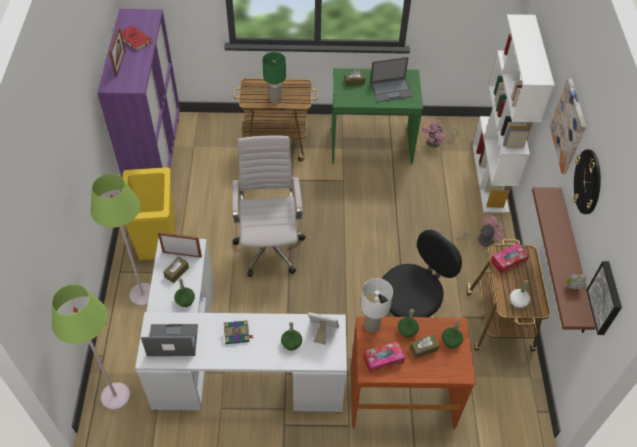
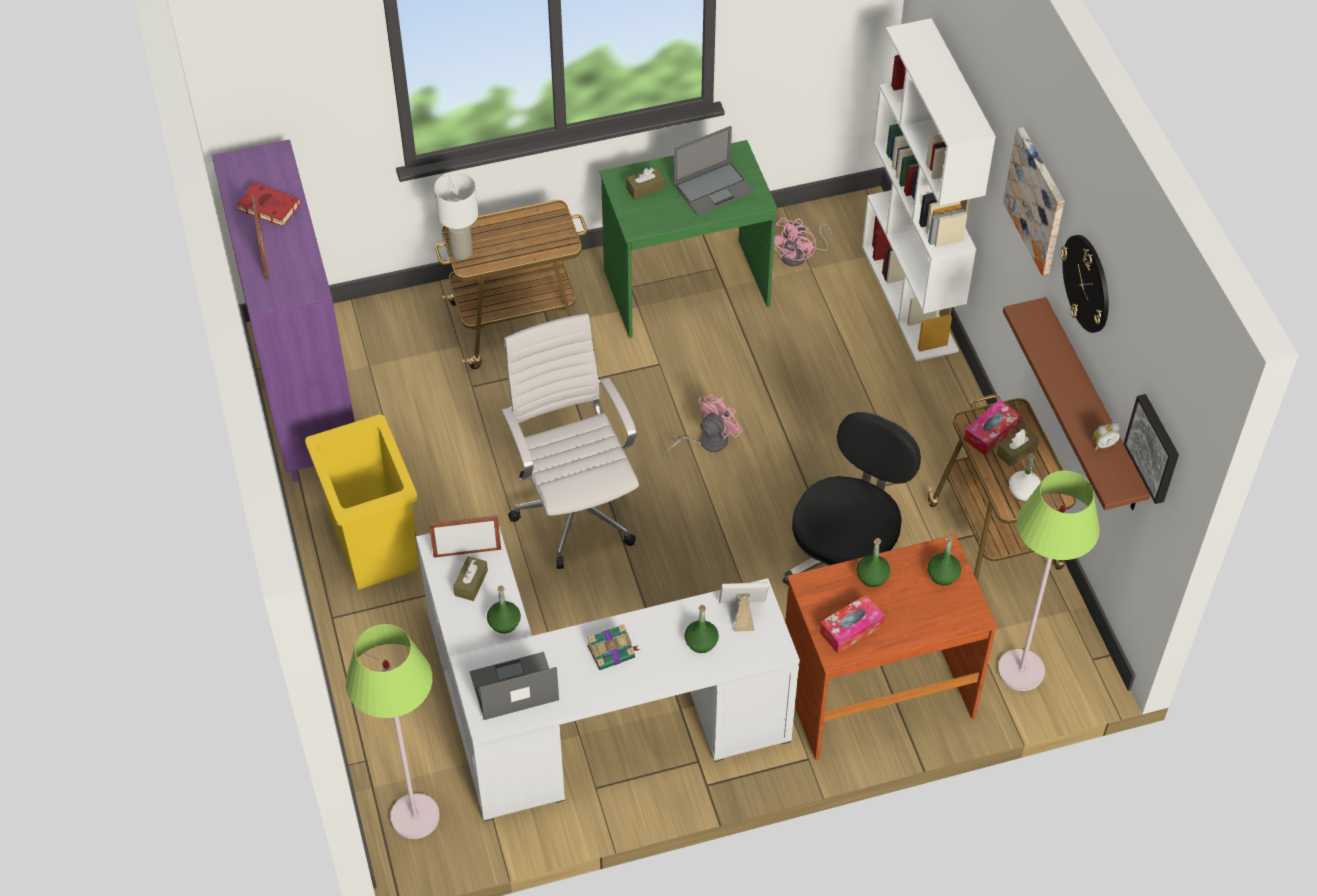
camera: 15 degrees left, 0 degrees up
(142, 295) = (389, 646): green floor lamp -> green floor lamp (1021, 671)
(275, 99) = (514, 250): green table lamp -> none
(372, 325) = (817, 583): white table lamp -> white table lamp (462, 251)
(423, 349) = (906, 597): brown tissue box -> brown tissue box (1016, 452)
(481, 239) = (927, 409): pink fan -> pink fan (706, 441)

